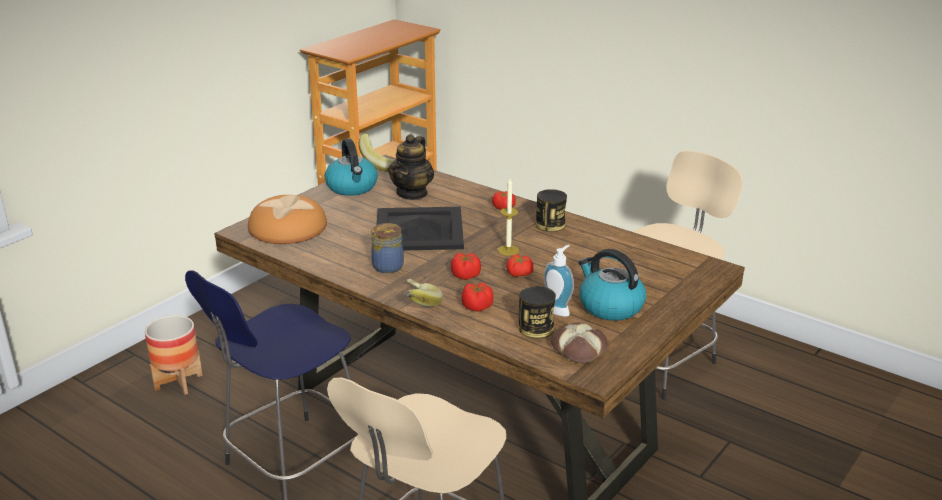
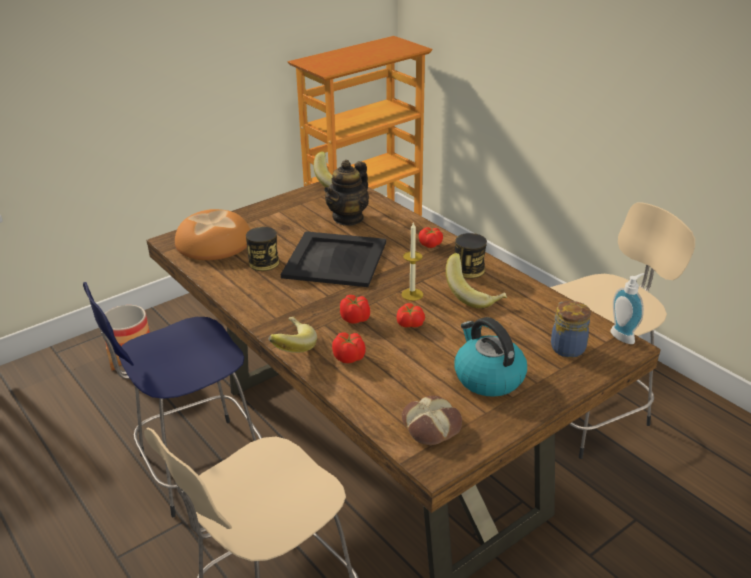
camera: 15 degrees right, 5 degrees up
(352, 187) = (295, 205): kettle -> none
(387, 266) = (284, 297): jar -> jar (566, 347)
(536, 328) = (397, 393): can -> can (264, 263)
(559, 309) = (432, 373): soap dispenser -> soap dispenser (624, 335)
(566, 244) = (474, 295): none -> banana

